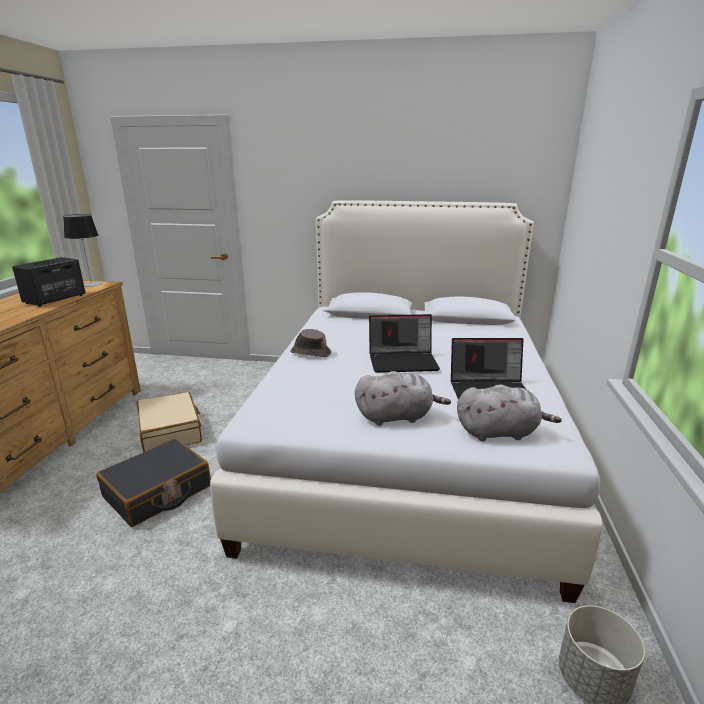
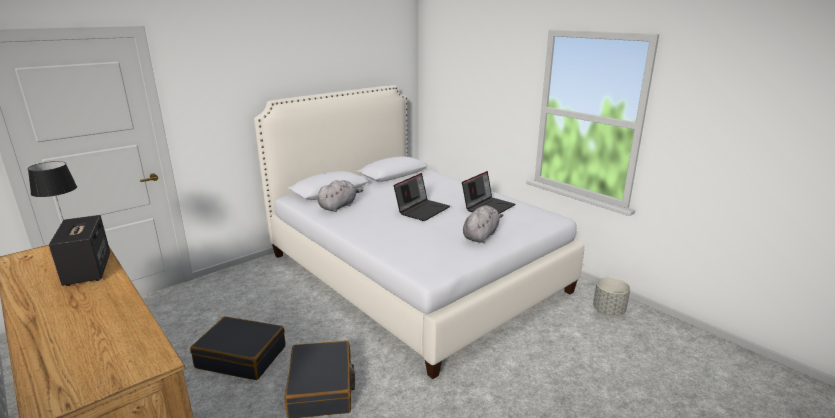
camera: 50 degrees left, 0 degrees up
(171, 431) = (242, 357): beige suitcase -> black suitcase
(310, 353) = (360, 227): brown hat -> none
(499, 432) = (527, 222): grey plush toy -> grey plush toy (338, 206)

